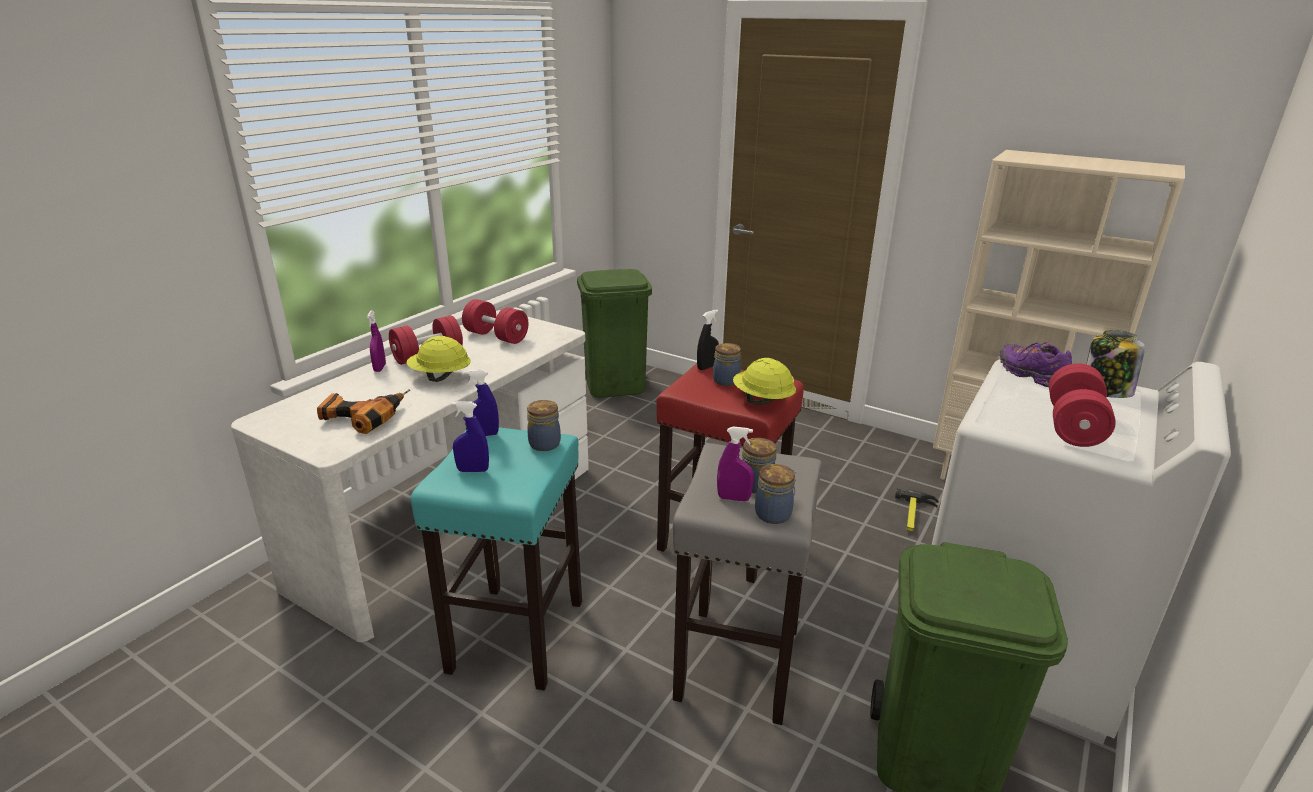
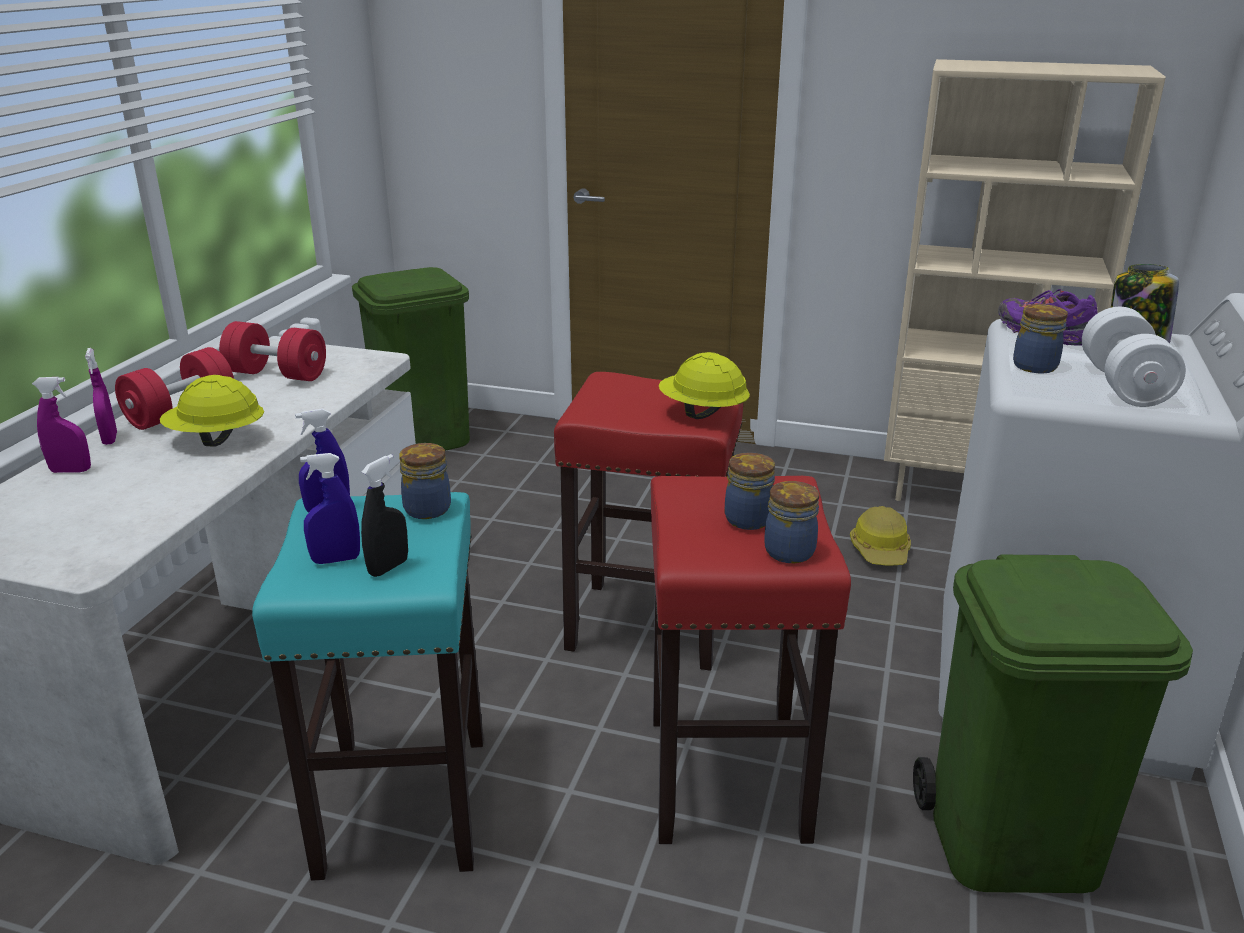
camera: 15 degrees left, 0 degrees up
(363, 416) = (118, 509): power drill -> none
(707, 367) = (607, 380): black spray bottle -> black spray bottle (388, 567)
(726, 380) = (641, 394): jar -> jar (1034, 366)
(733, 498) = (728, 540): purple spray bottle -> purple spray bottle (71, 471)
(738, 664) = (728, 779): grey stool -> red stool
(914, 515) = (881, 550): hammer -> hard hat
(1073, 426) = (1123, 385): red dumbbell -> white dumbbell

